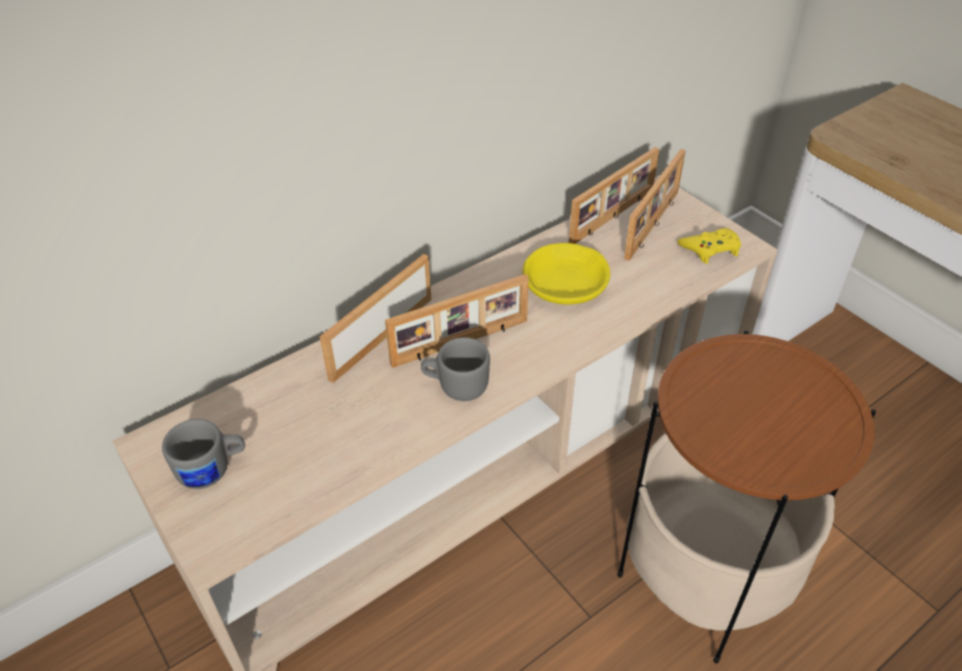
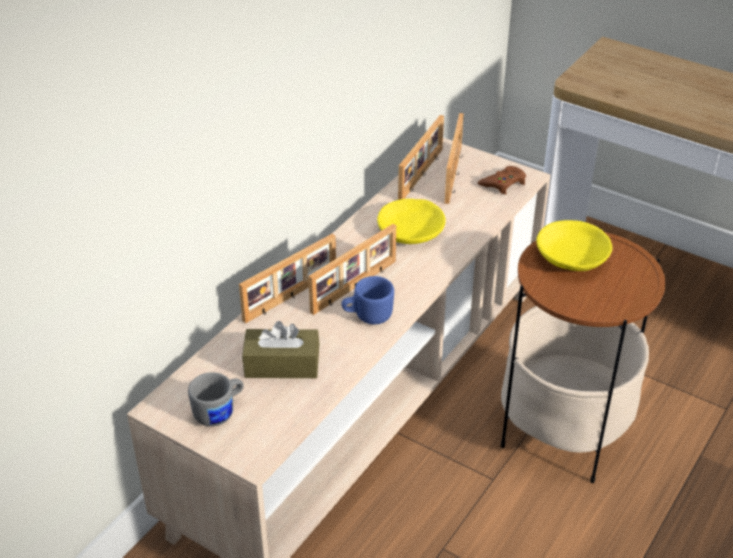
camera: 20 degrees left, 5 degrees down
(319, 425) = (282, 365): none -> brown tissue box
(380, 337) = (291, 296): picture frame -> picture frame turned 150 degrees counterclockwise
(456, 386) = (367, 316): grey mug -> blue mug
(710, 249) = (503, 183): yellow game controller -> brown game controller
(746, 376) = (572, 257): none -> yellow bowl

